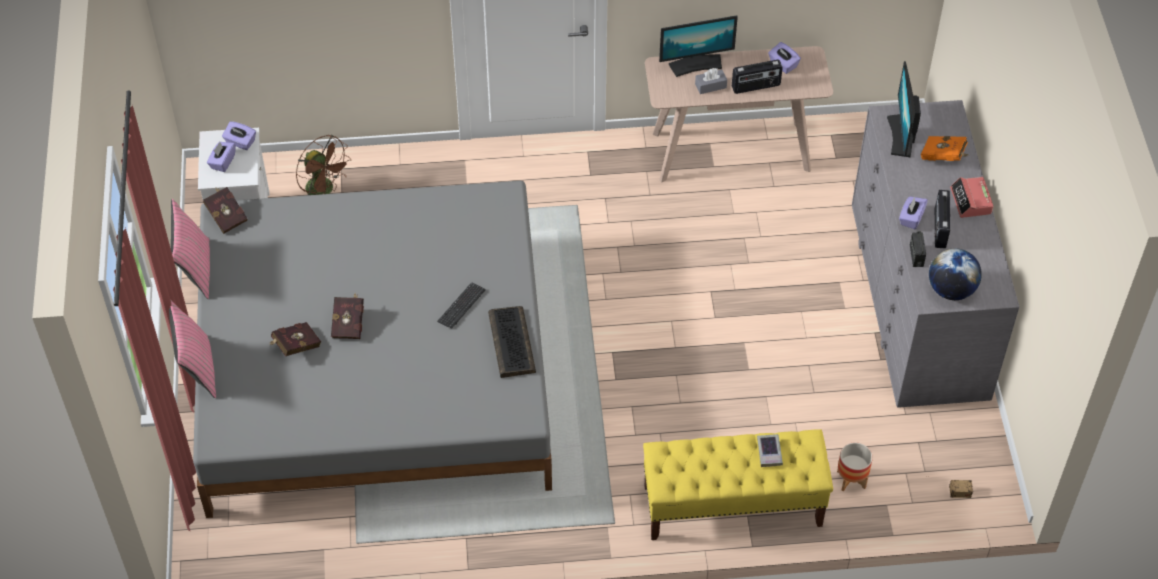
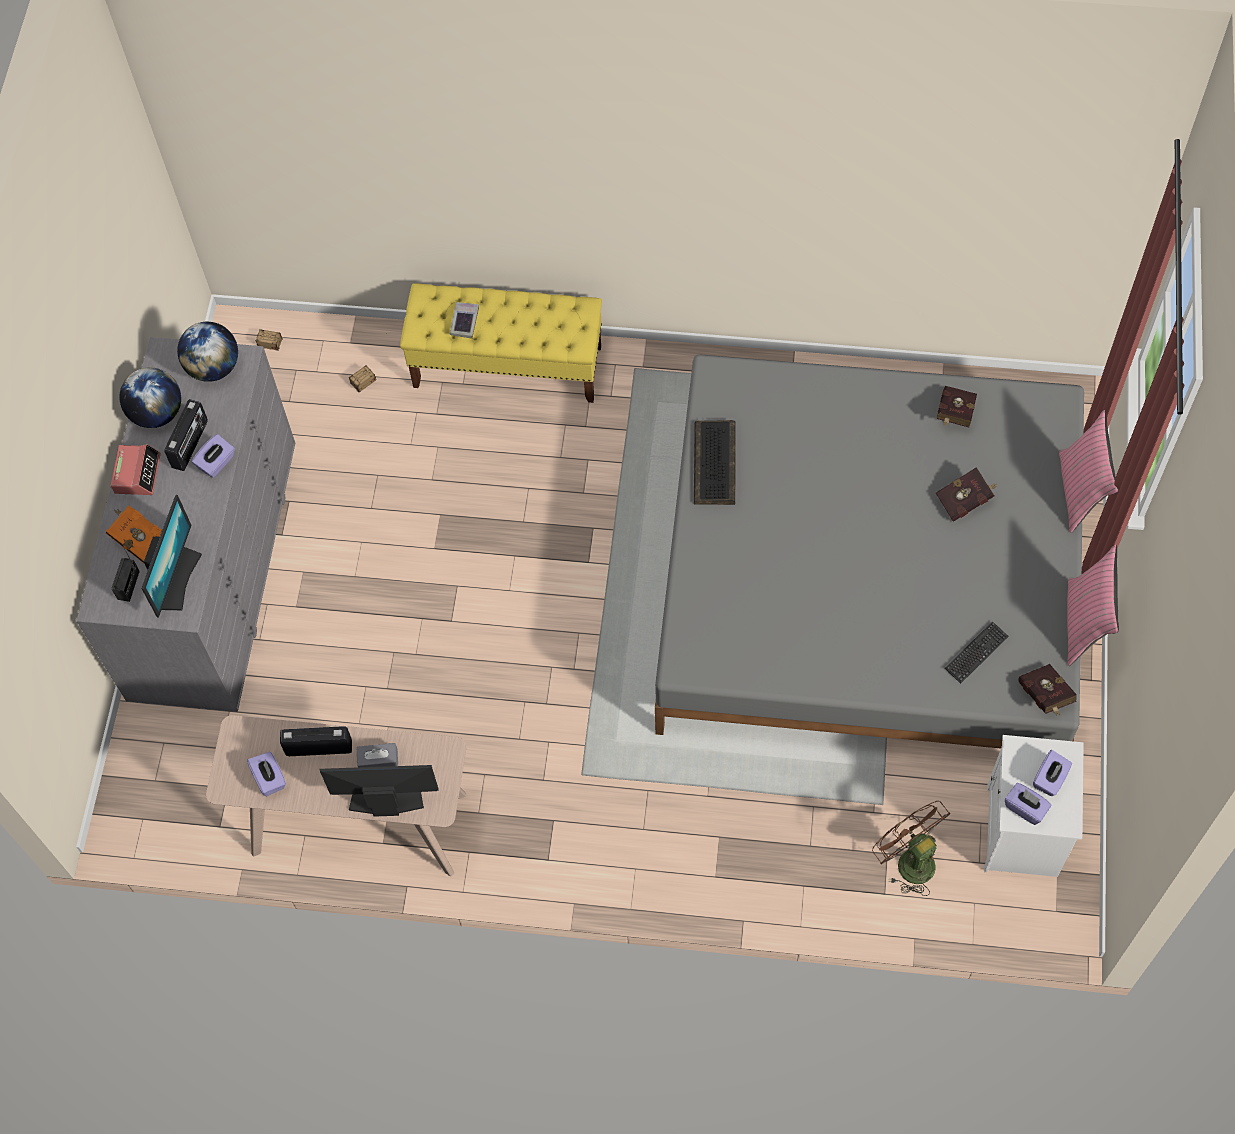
camera: 165 degrees left, 10 degrees up
(349, 323) = (900, 520): red book -> red book (954, 415)
(461, 306) = (765, 519): keyboard -> keyboard (976, 653)
(851, 479) = (375, 373): planter -> storage box
(916, 255) = (233, 415): radio -> radio (128, 585)
(979, 247) = (157, 413): none -> globe

